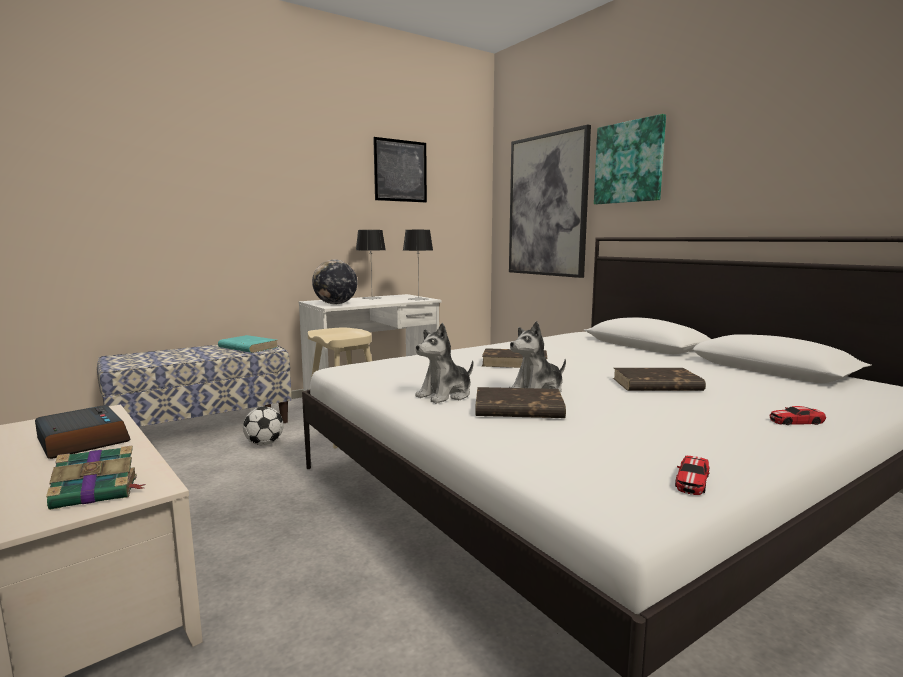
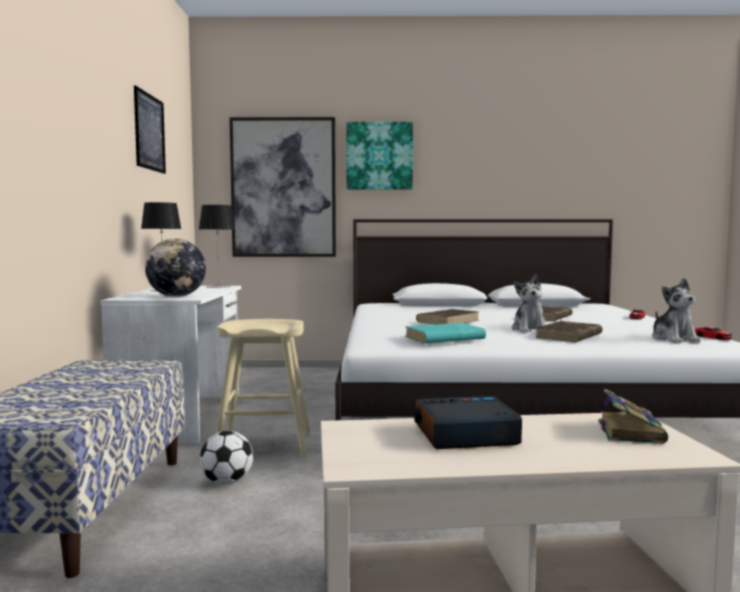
camera: 55 degrees left, 5 degrees down
(248, 347) = (112, 368): turquoise book -> turquoise book (444, 338)
(445, 395) = (515, 340): plush toy -> plush toy (674, 339)

